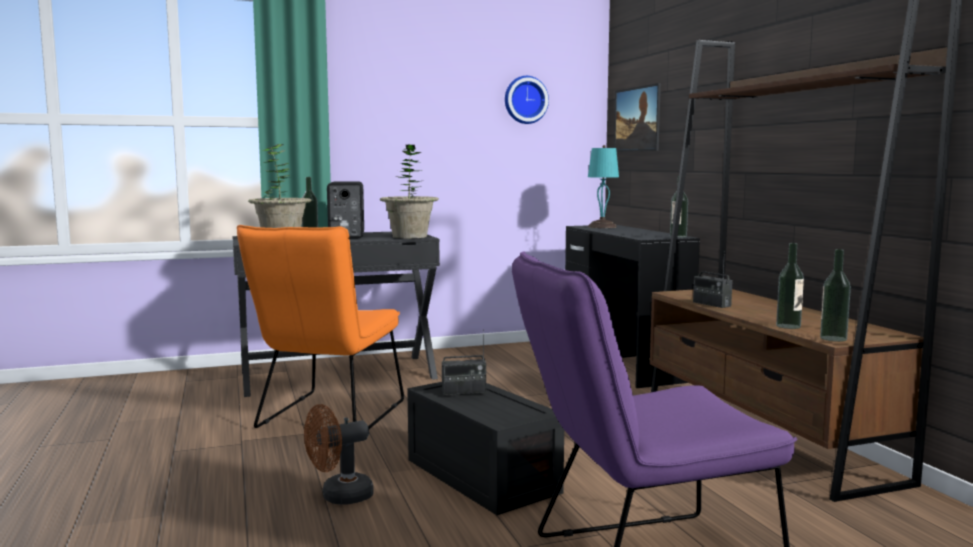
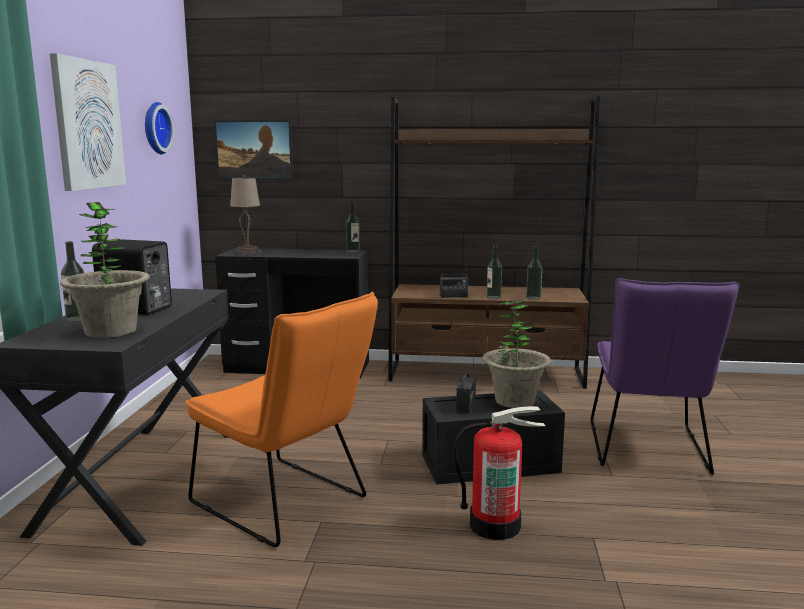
camera: 65 degrees left, 5 degrees up
(339, 497) = (495, 525): brown fan -> fire extinguisher
(410, 237) = (193, 294): potted plant -> potted plant (514, 401)
(414, 96) = (87, 125): none -> picture
(601, 226) = (247, 252): turquoise table lamp -> beige table lamp
(833, 338) = (570, 298): bottle -> bottle (493, 297)

